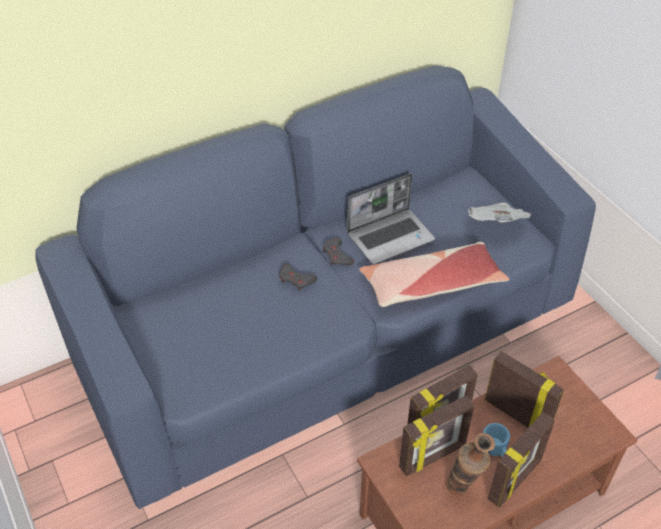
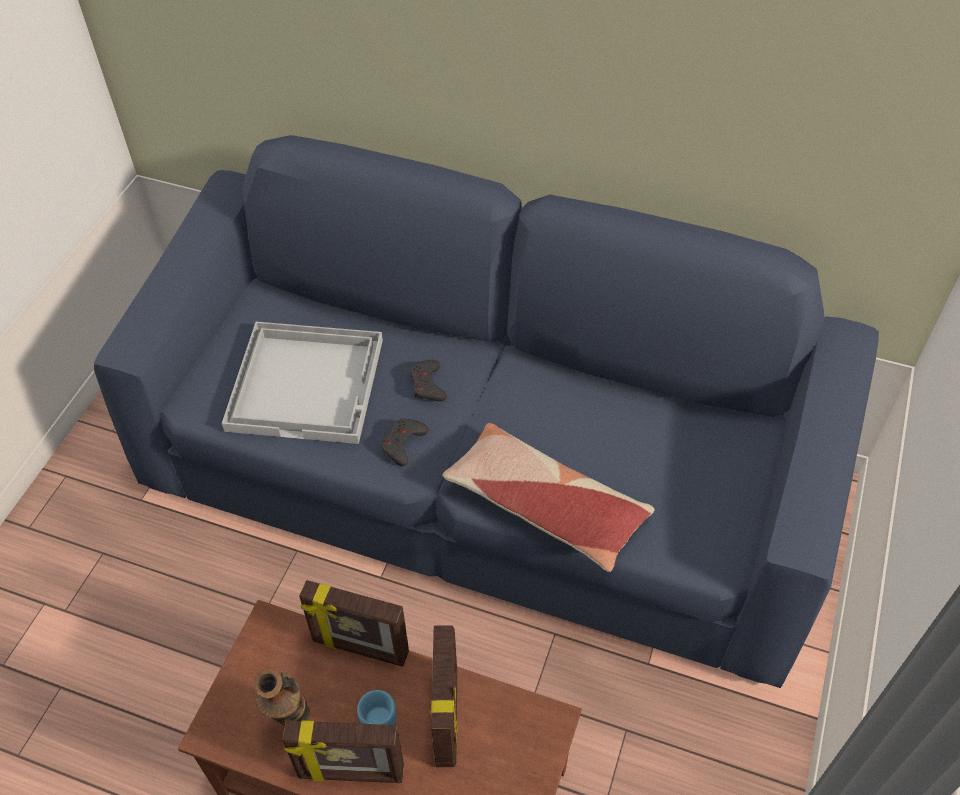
camera: 50 degrees right, 5 degrees up
(230, 332) = (307, 383): none -> white tray
(337, 255) = (497, 394): grey game controller -> grey game controller (403, 443)
(391, 236) = (577, 421): laptop -> none
(433, 457) = (316, 669): picture frame -> none
(496, 225) = (710, 507): newspaper -> none

